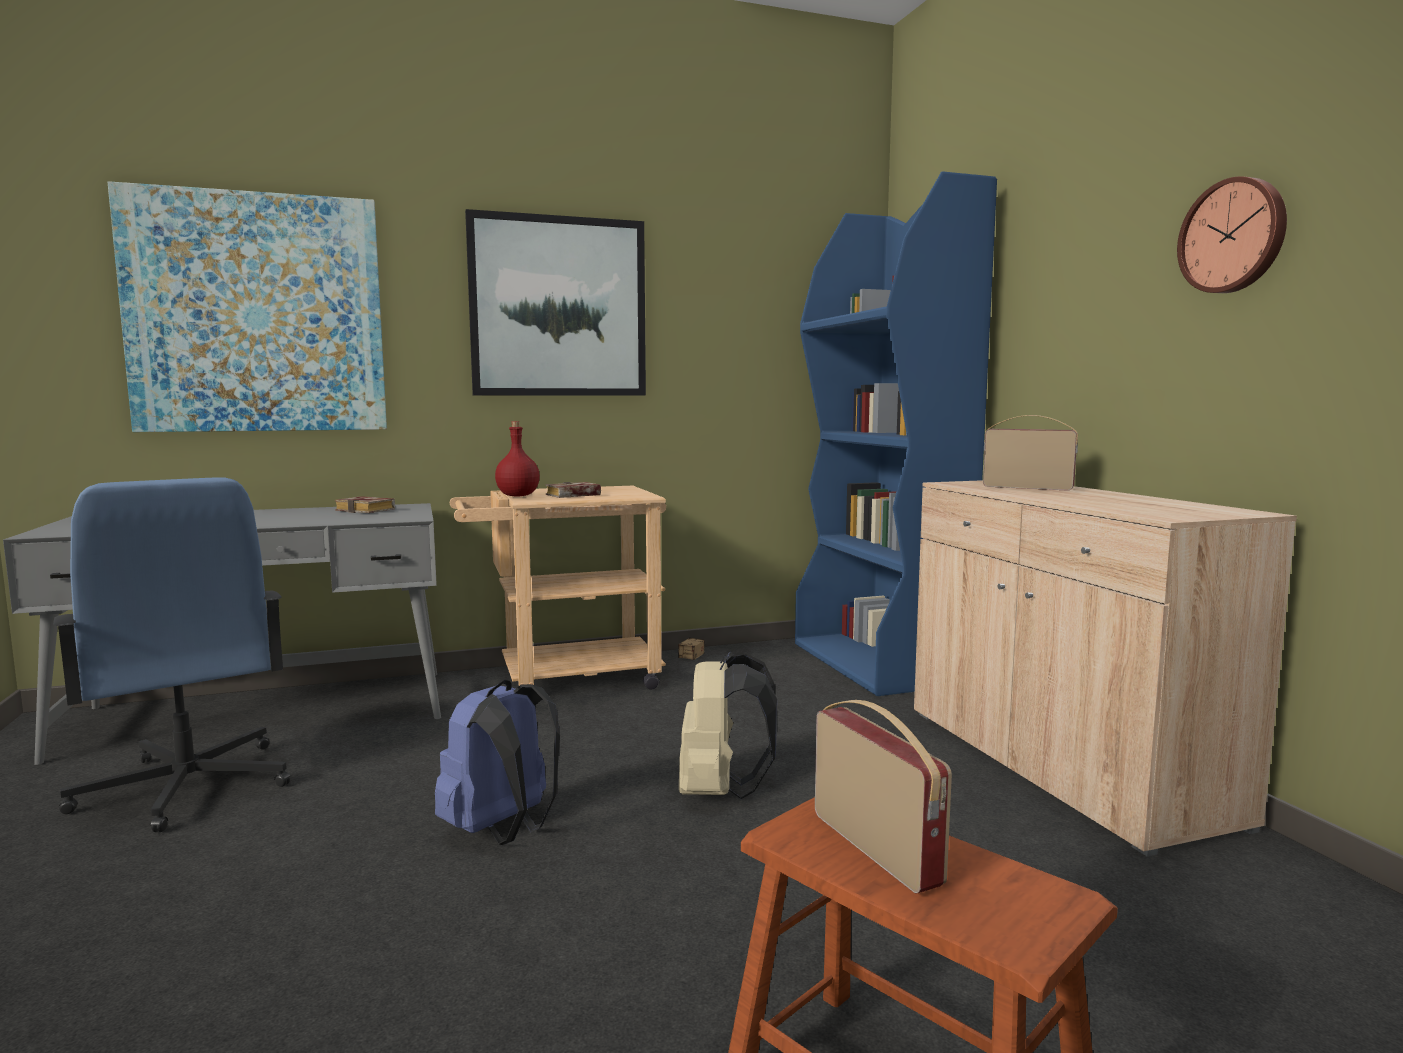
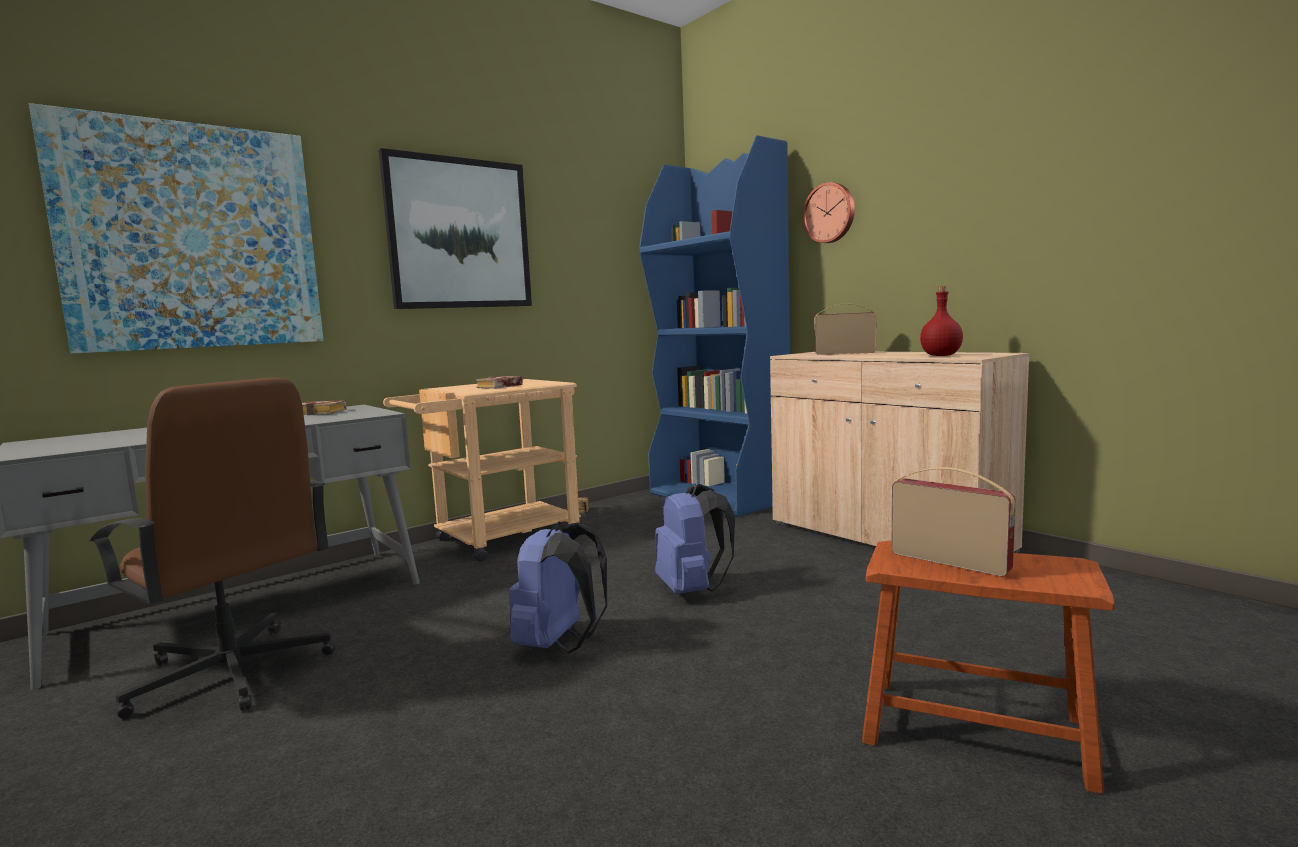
camera: 20 degrees left, 0 degrees up
(185, 787) = (231, 674): blue office chair -> brown office chair
(517, 496) = (456, 390): red bottle -> red bottle (940, 355)
(720, 791) = (692, 590): beige backpack -> blue backpack
(1234, 236) = (971, 183): wall clock -> wall clock (830, 213)

